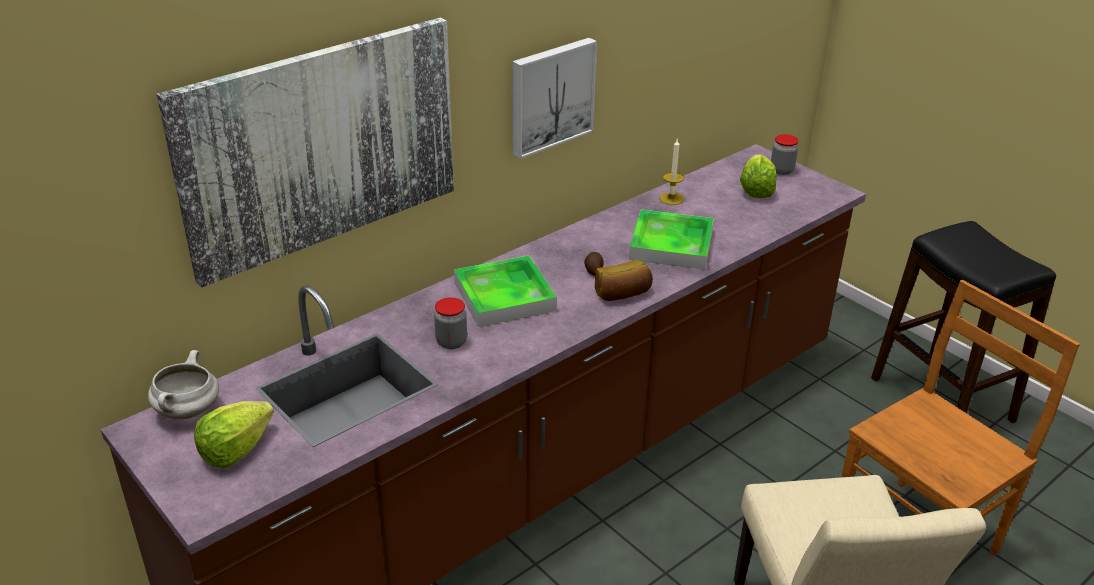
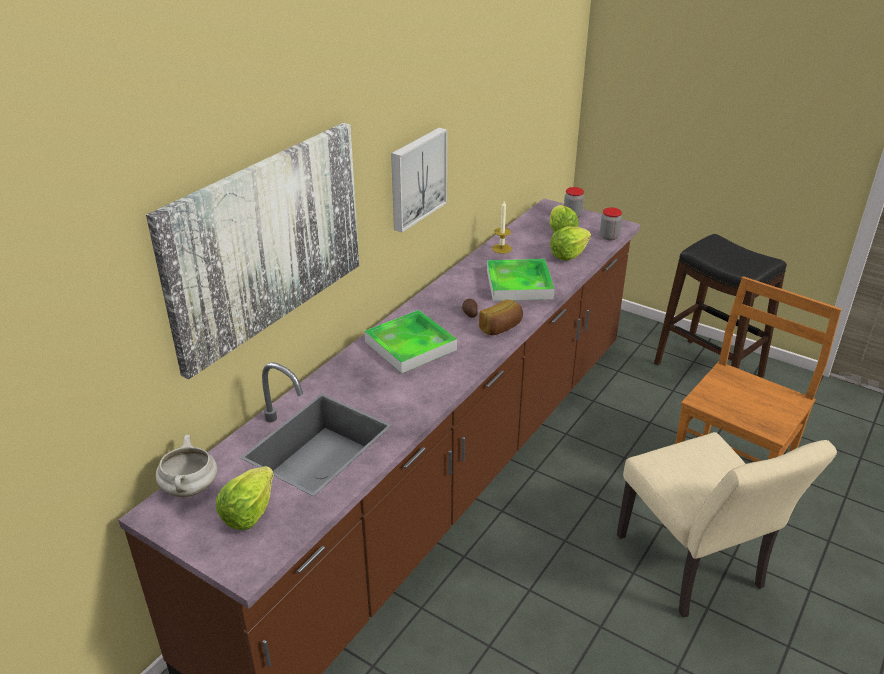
camera: 15 degrees left, 0 degrees up
(451, 342) = (386, 389): jar -> jar (609, 237)
(752, 218) = (569, 255): none -> lettuce

